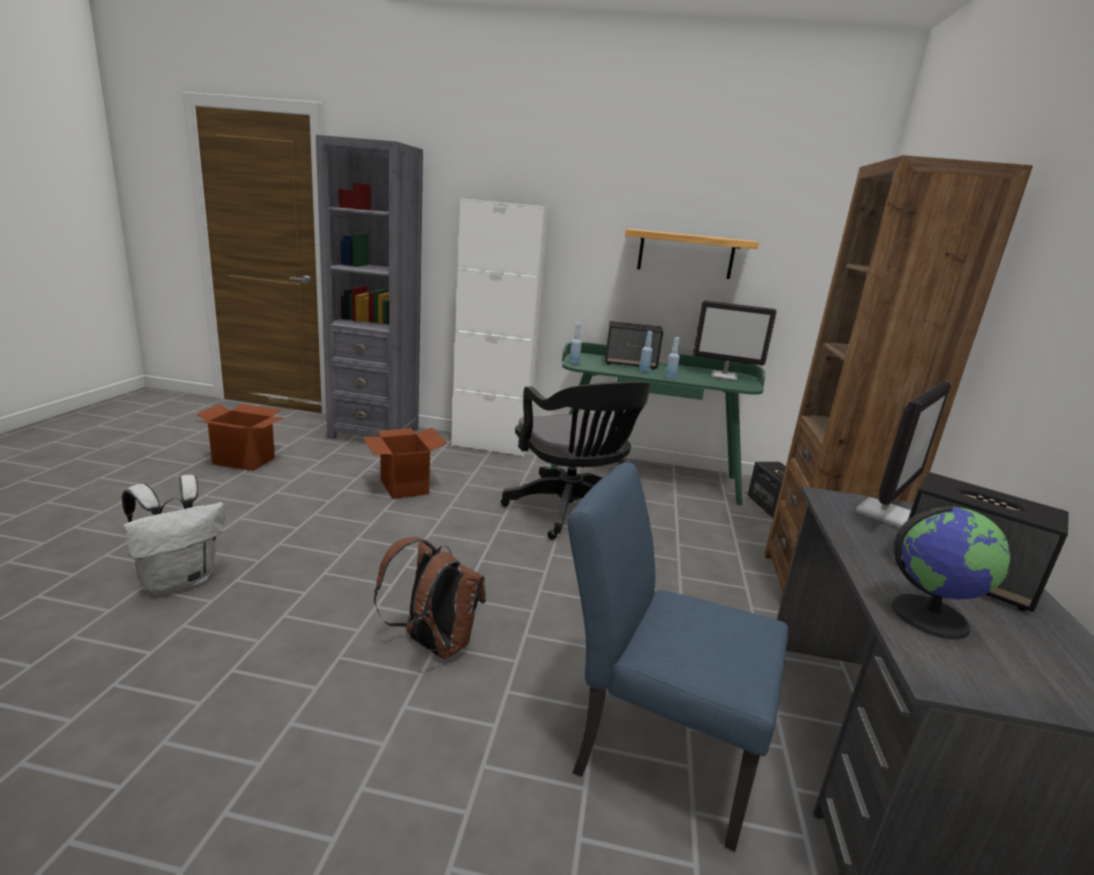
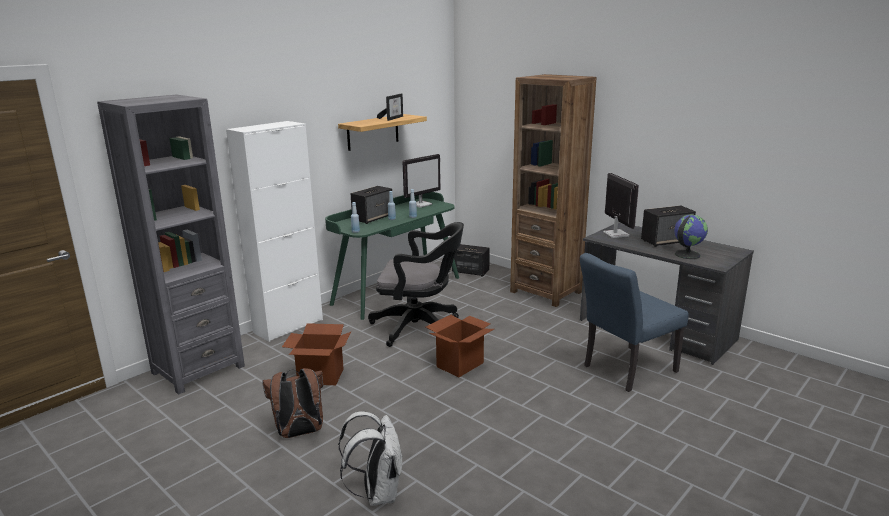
camera: 55 degrees left, 0 degrees up
(244, 461) = (178, 445): cardboard box -> cardboard box (460, 364)
(432, 644) = (520, 406): brown backpack -> brown backpack (299, 433)
(708, 236) = (392, 118): none -> picture frame

